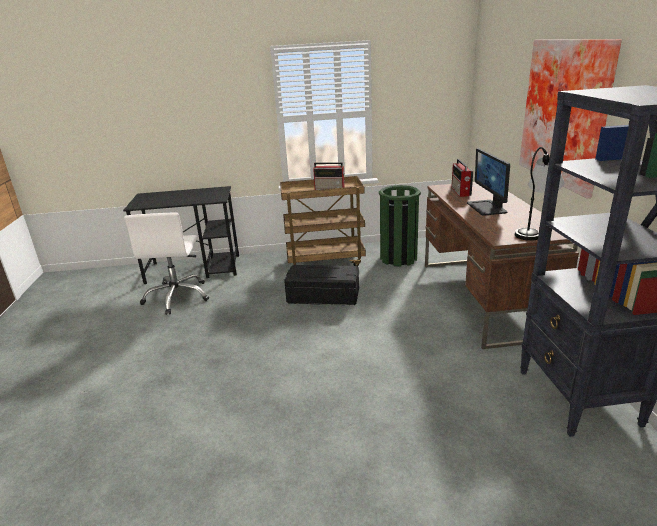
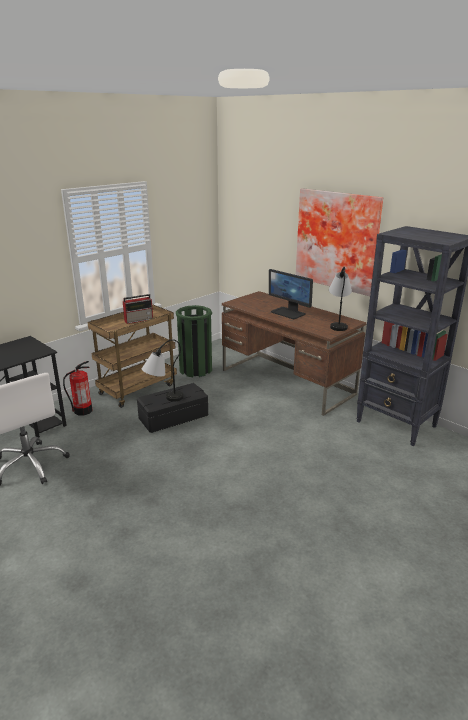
camera: 40 degrees left, 0 degrees up
(262, 267) = (83, 410): none -> fire extinguisher
(308, 273) = (163, 399): none -> table lamp
(460, 192) = (253, 304): radio -> none

